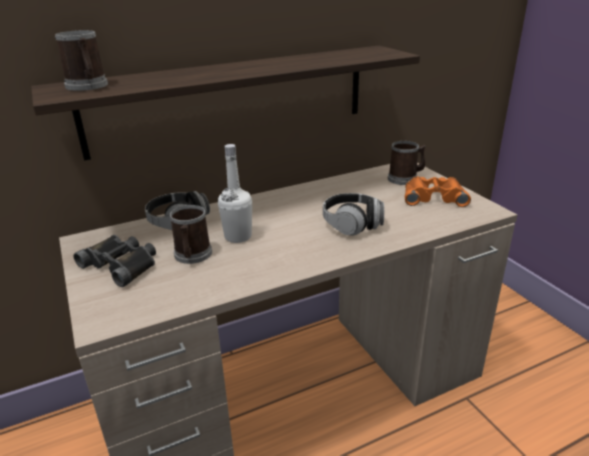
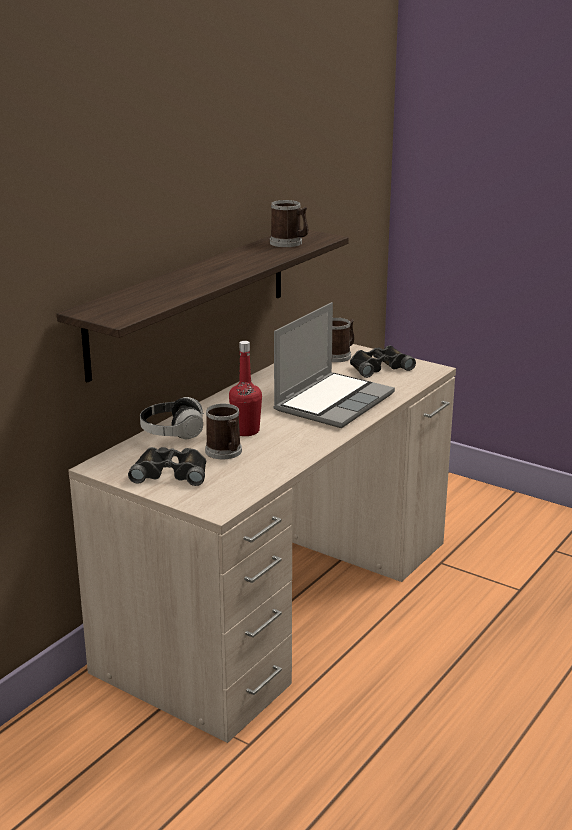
camera: 30 degrees left, 5 degrees down
(88, 86) = (120, 306): mug -> mug (289, 243)
(238, 236) = (246, 431): white bottle -> red bottle
(352, 224) = (333, 401): headphones -> laptop
(433, 197) = (379, 367): orange binoculars -> black binoculars

